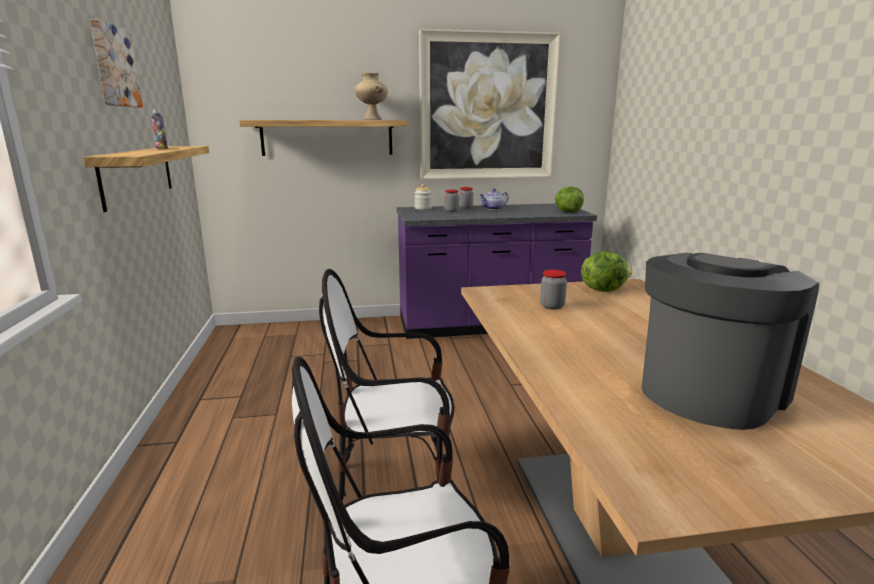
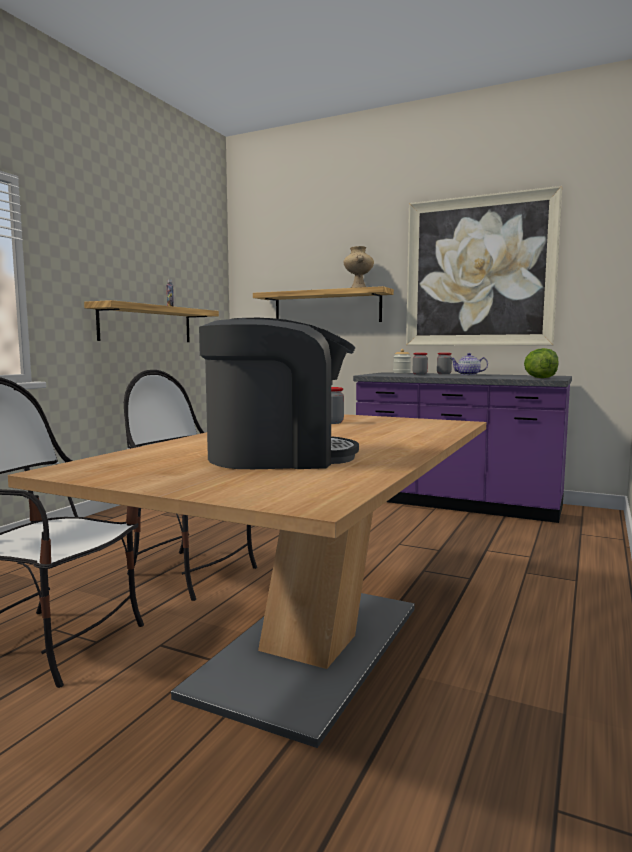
camera: 35 degrees right, 10 degrees down
(113, 66) = (136, 249): picture -> none
(603, 289) = (416, 422): lettuce -> none

